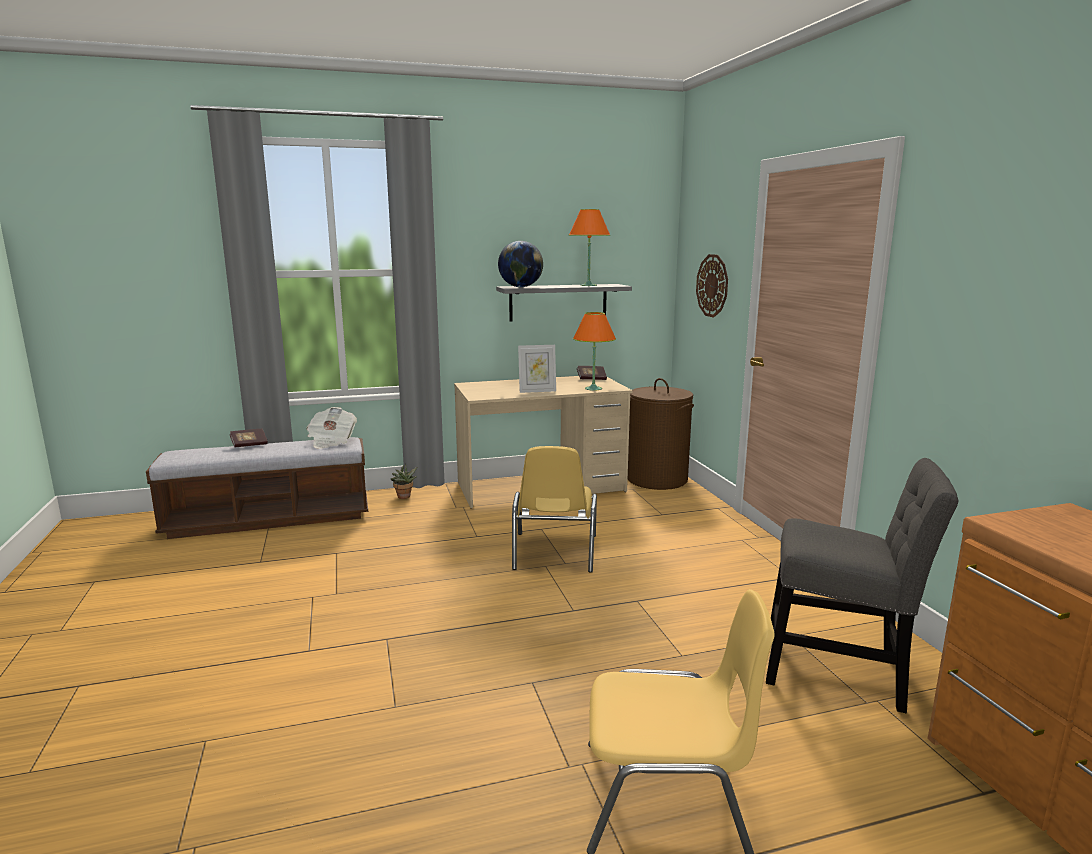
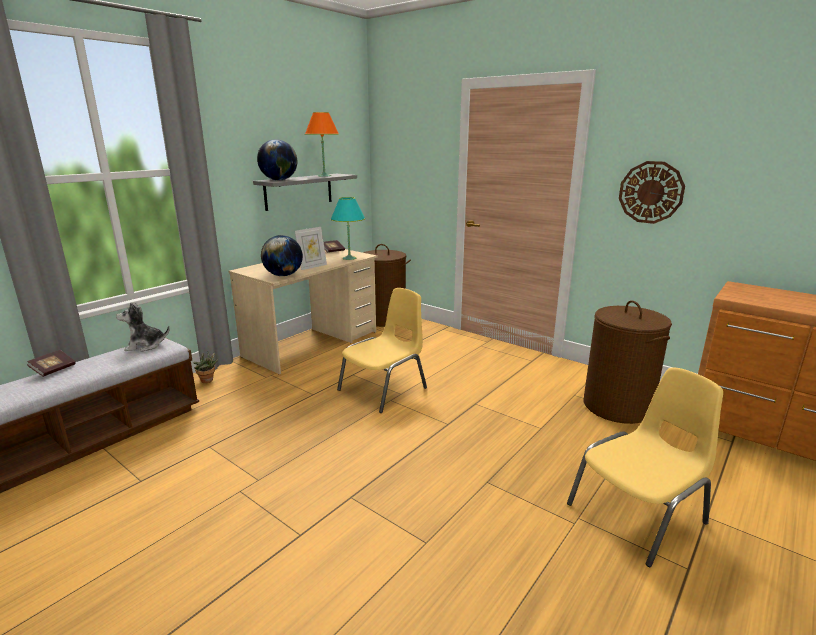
camera: 35 degrees left, 5 degrees up
(331, 441) = (145, 346): newspaper -> plush toy
(492, 395) = (283, 275): none -> globe
(554, 553) = (384, 389): yellow chair -> yellow chair turned 105 degrees counterclockwise
(593, 388) = (349, 258): orange table lamp -> turquoise table lamp
(712, 285) = (415, 171): wall clock -> wall clock (651, 192)
(841, 672) = (617, 406): grey chair -> brown laundry basket

